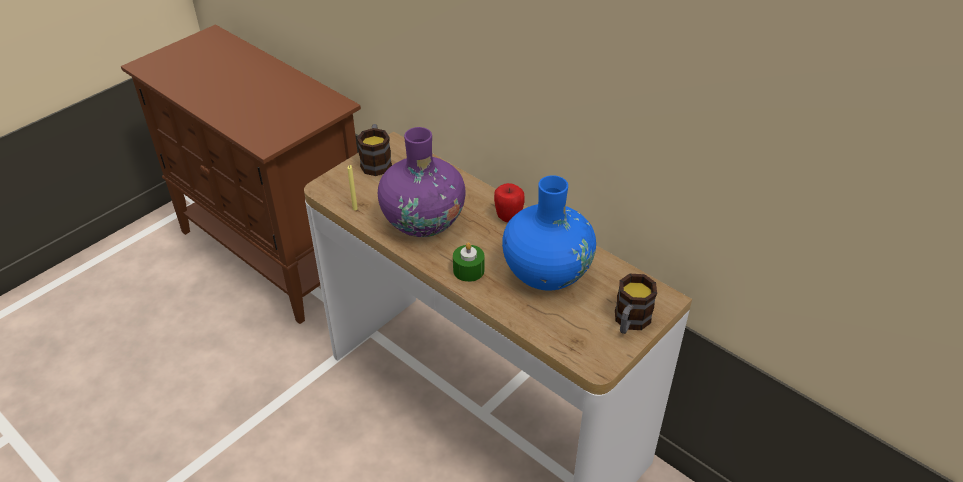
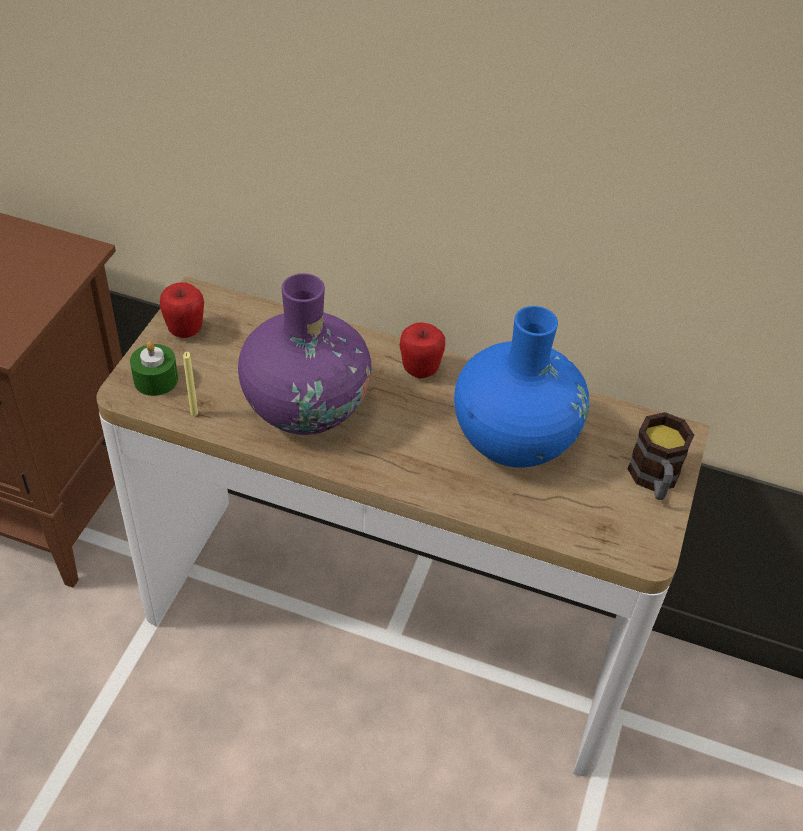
camera: 25 degrees left, 5 degrees up
(376, 161) = (185, 330): mug -> apple
(468, 270) = (409, 465): green candle -> green candle (155, 379)

